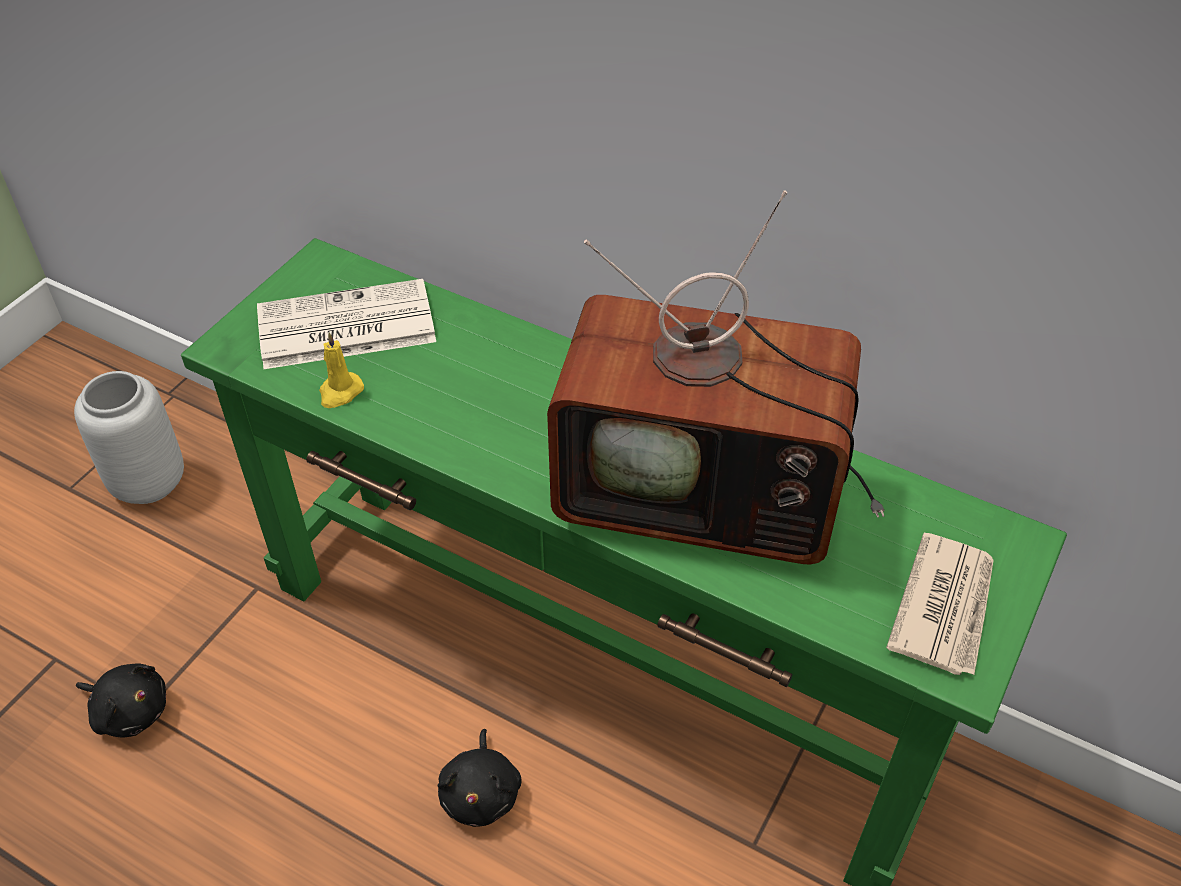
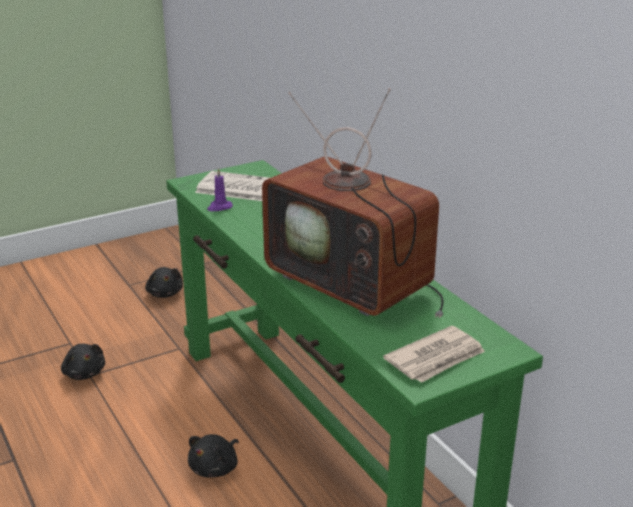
camera: 30 degrees right, 20 degrees down
(149, 481) = (165, 293): grey vase -> black plush toy
(340, 392) = (219, 207): yellow candle -> purple candle

